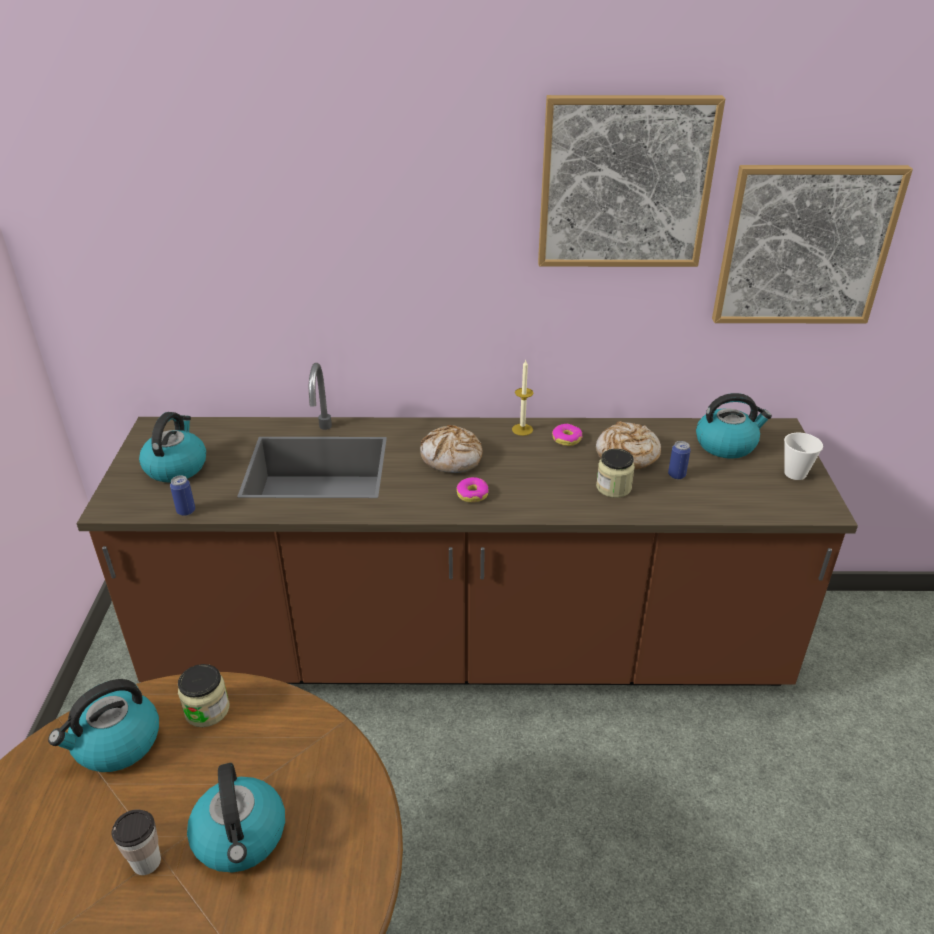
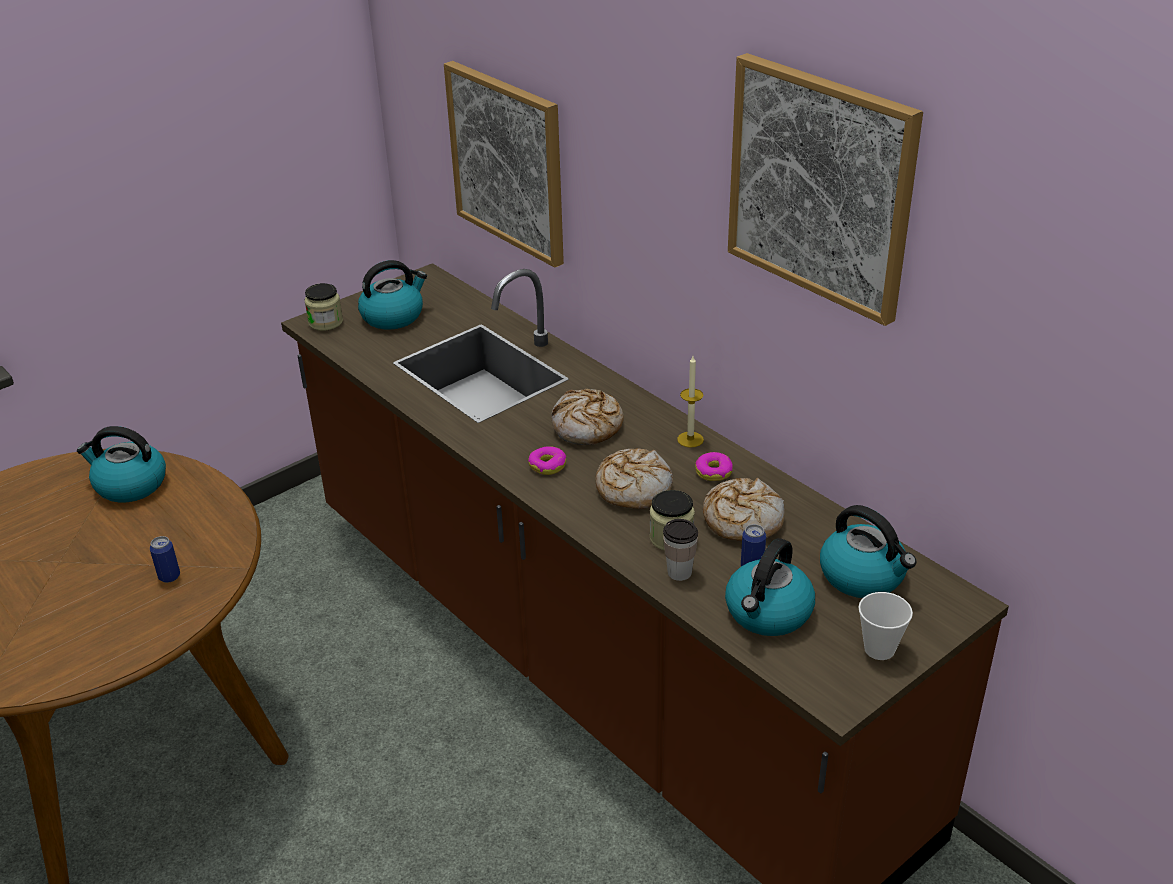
camera: 50 degrees right, 0 degrees up
(146, 862) = (49, 559): cup -> cup (679, 572)
(186, 511) = (348, 353): can -> can (169, 576)
(207, 710) = (194, 501): jar -> jar (325, 322)
(241, 837) = (100, 585): kettle -> kettle (768, 613)
(544, 475) = (633, 488): none -> bread
(804, 245) = (1025, 356): picture -> picture (508, 162)

